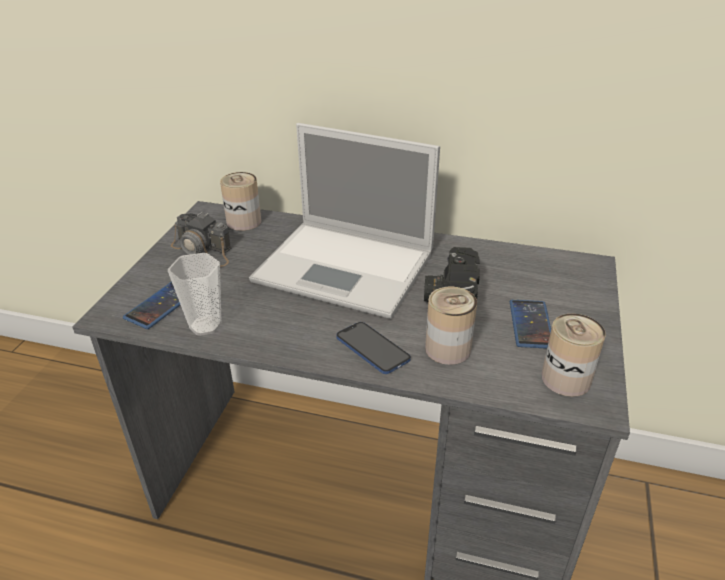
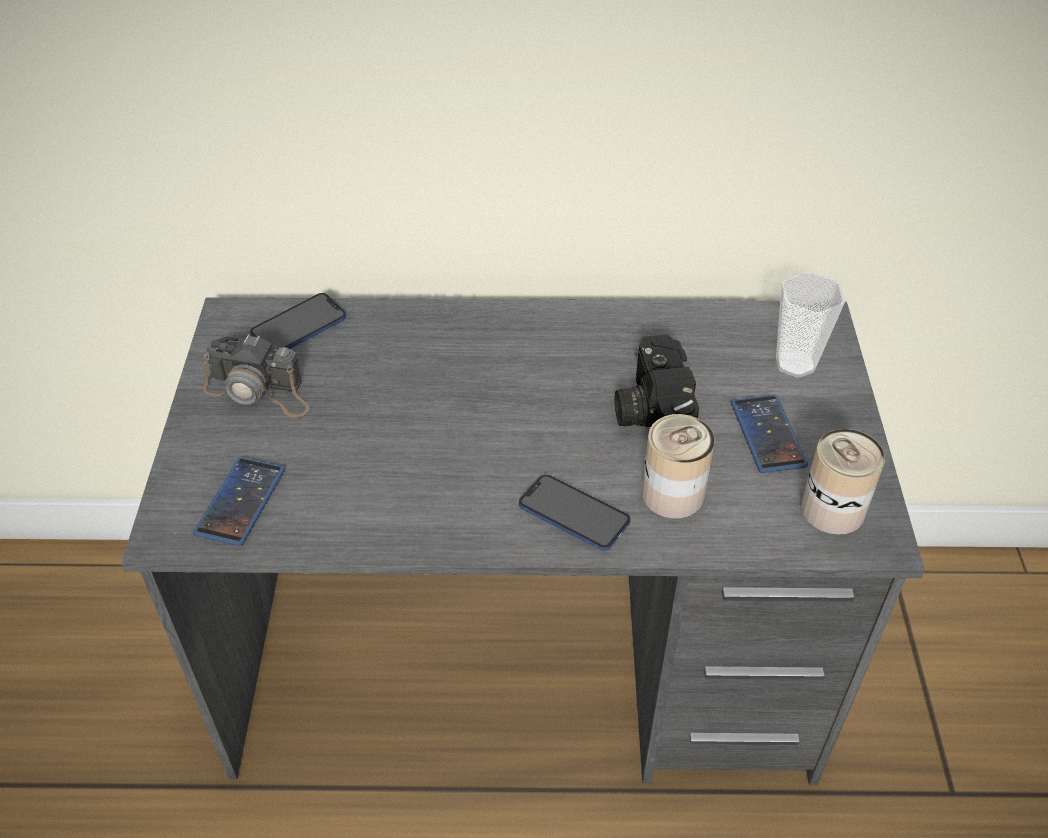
camera: 15 degrees left, 10 degrees up
(205, 325) = (324, 523): cup -> cup (795, 363)
(244, 221) = (299, 326): can -> phone
(348, 267) = (490, 385): laptop -> none

